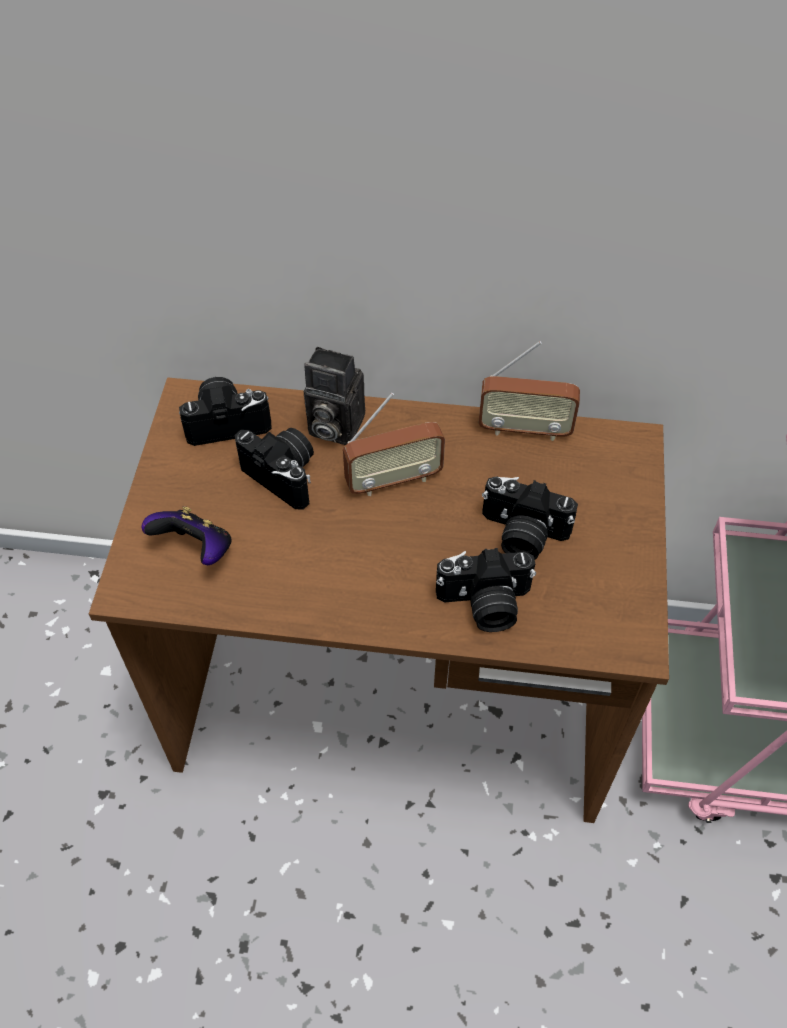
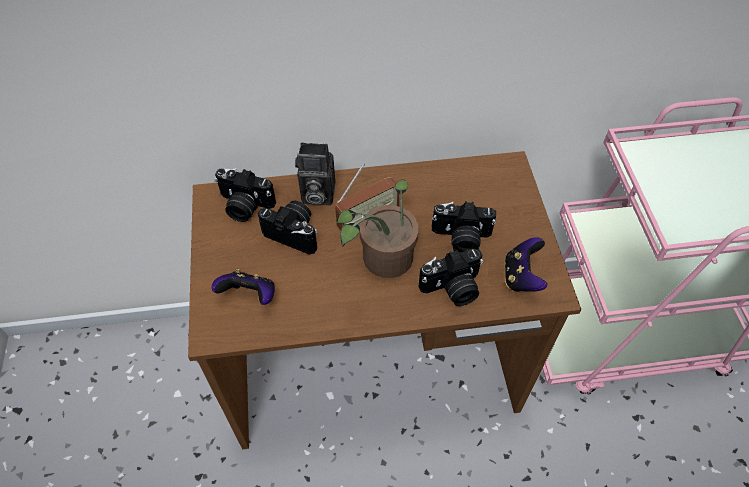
camera: 15 degrees left, 0 degrees up
(227, 422) = (244, 206): camera -> camera turned 135 degrees counterclockwise
(395, 543) = (382, 262): none -> potted plant
(524, 429) = (440, 171): radio -> none
(593, 610) = (521, 277): none -> game controller

